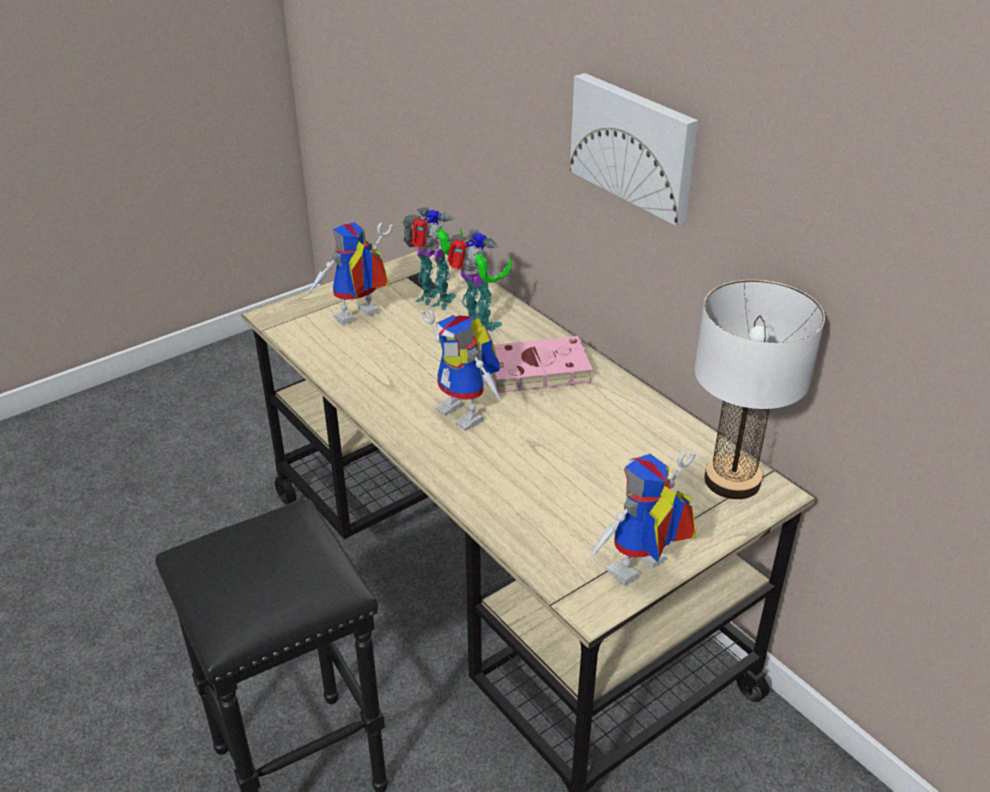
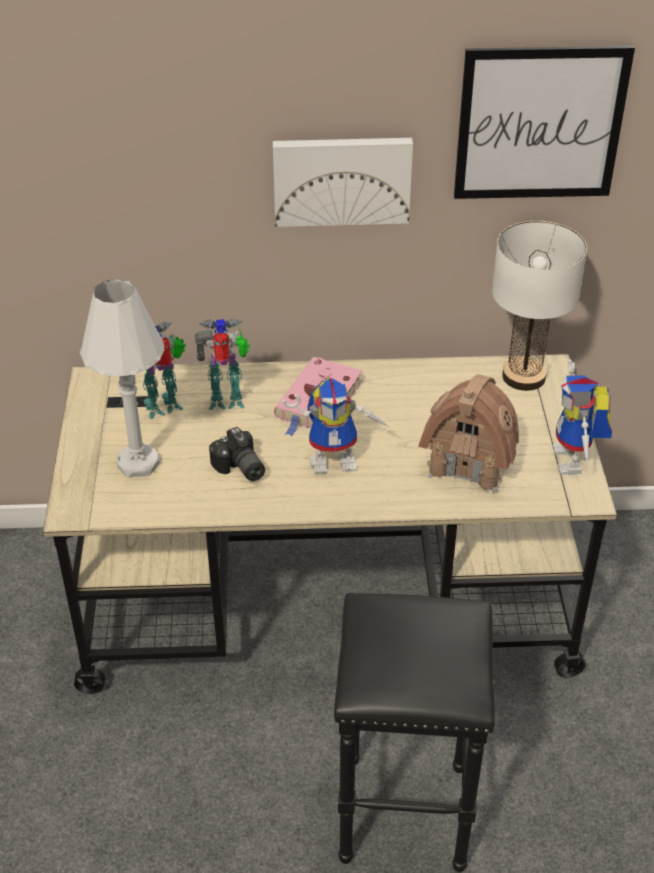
camera: 55 degrees left, 5 degrees up
(356, 319) = (138, 463): toy robot -> white table lamp
(401, 368) = (239, 468): none -> camera
(554, 497) = (470, 462): none -> toy house
(827, 158) = (540, 124): none -> picture

